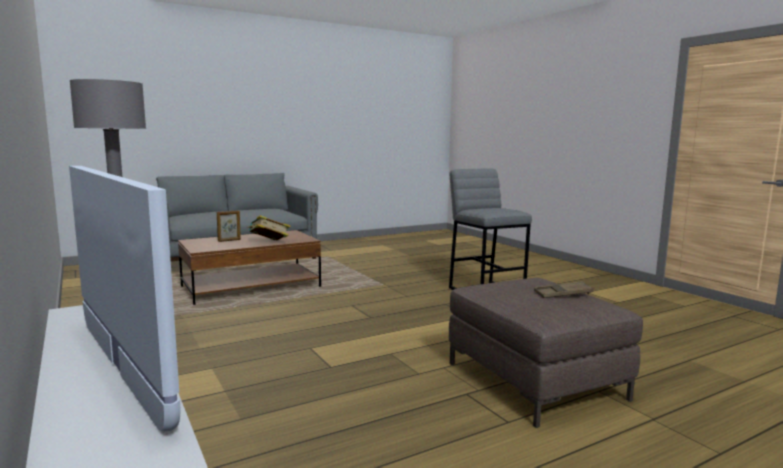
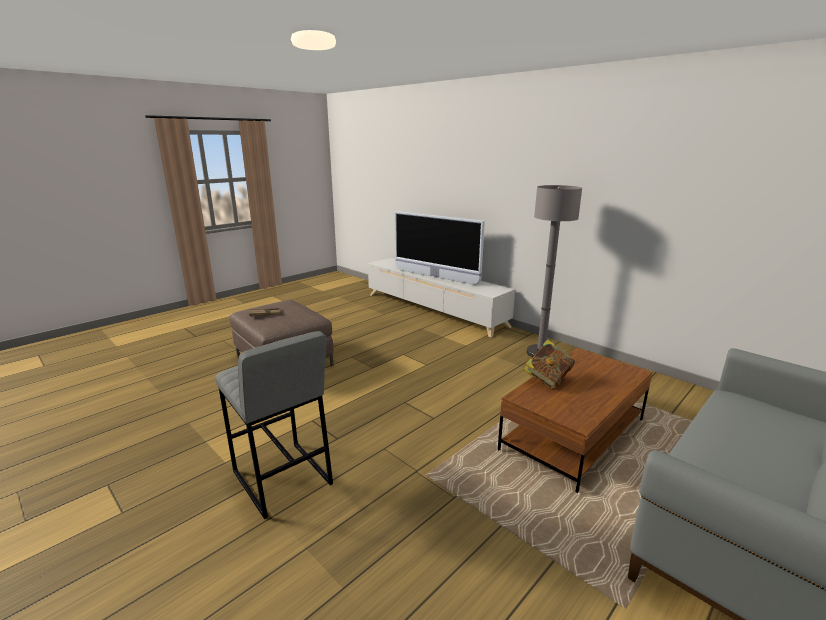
camera: 165 degrees right, 10 degrees up
(229, 240) = (598, 378): picture frame -> none

